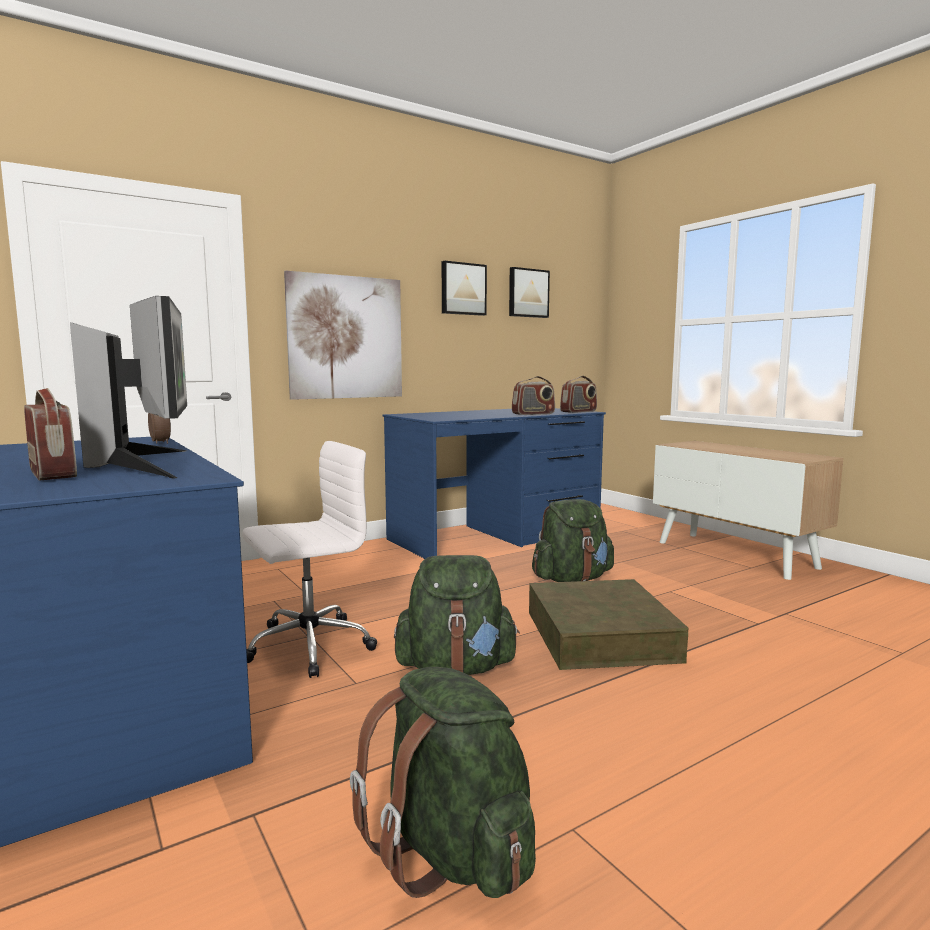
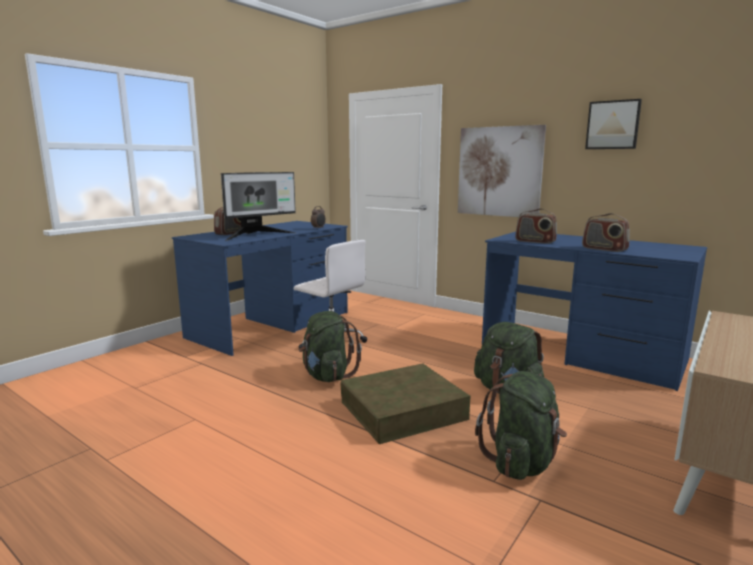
camera: 70 degrees right, 5 degrees up
(451, 851) = (182, 397): green backpack -> green backpack (521, 462)
(527, 293) = (705, 120): picture -> none
(578, 411) = (672, 256): radio -> radio (535, 241)

